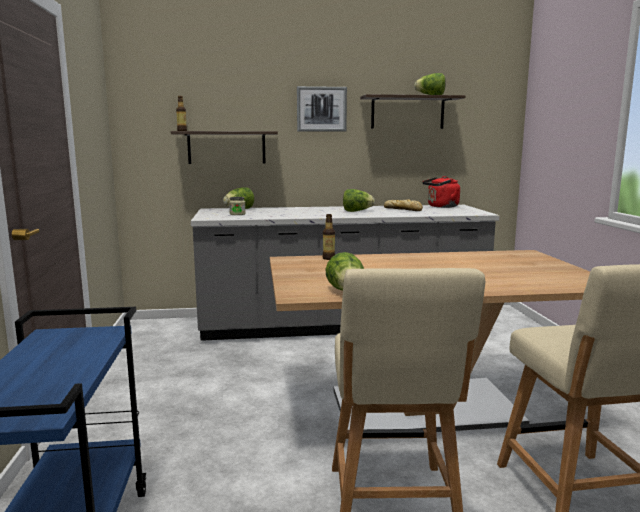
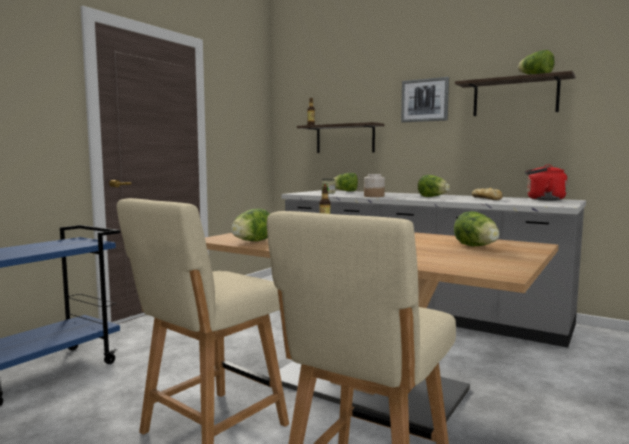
camera: 40 degrees right, 5 degrees down
(305, 215) = (374, 196): none -> jar
(509, 262) = (476, 247): none -> lettuce

